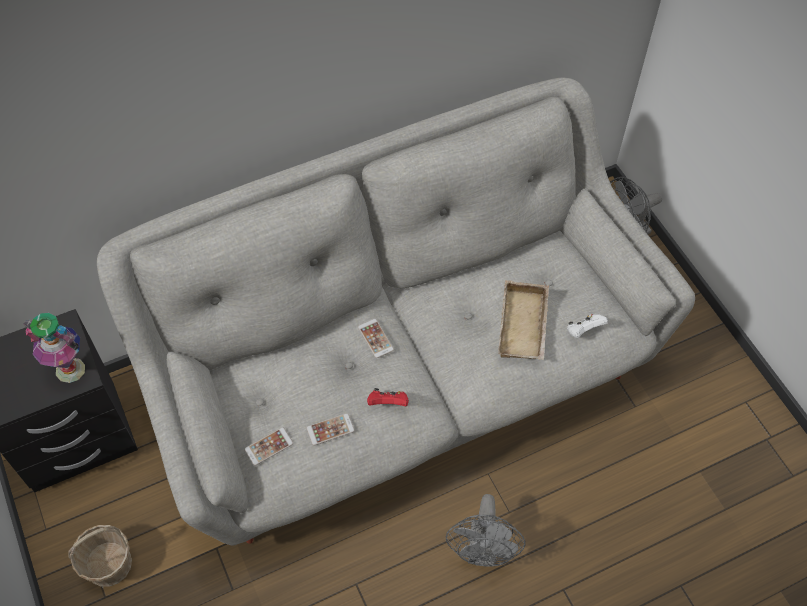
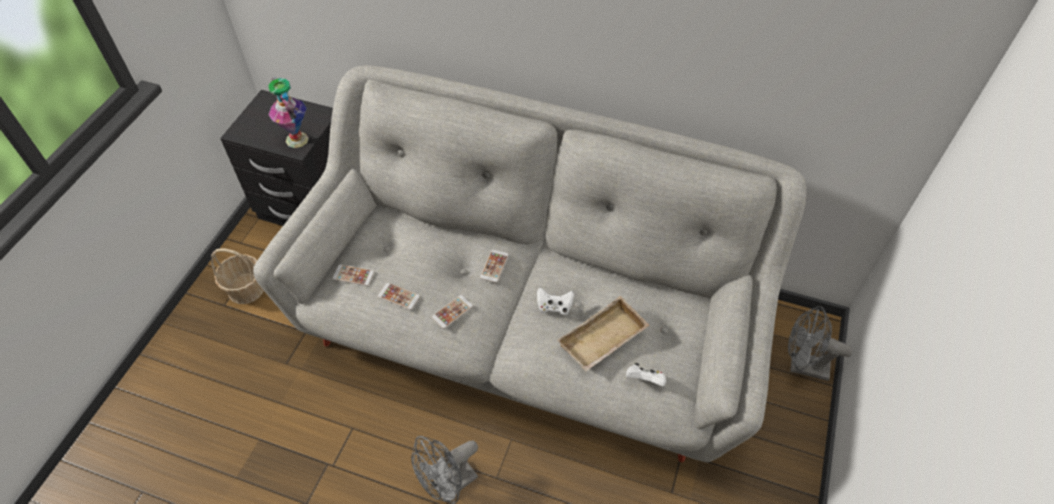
camera: 45 degrees right, 5 degrees down
(388, 403) = (452, 312): red game controller -> phone
(458, 332) = (554, 307): none -> white game controller

